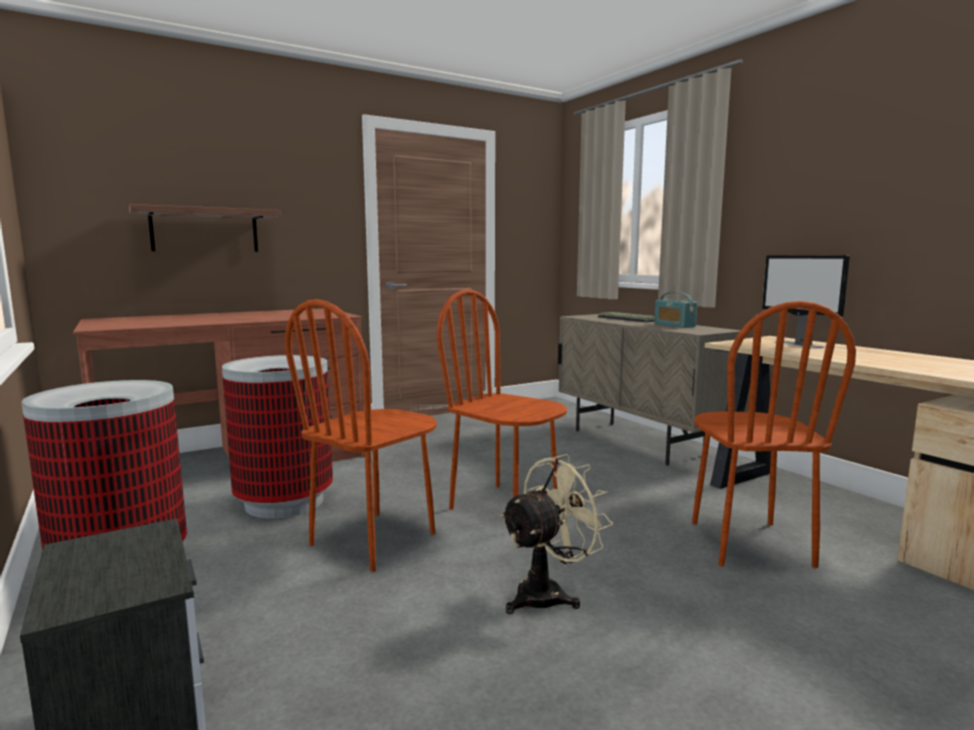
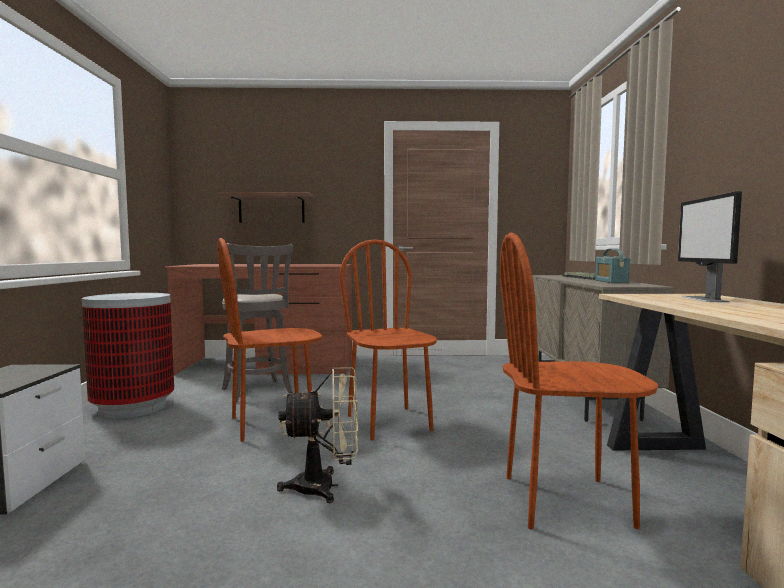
camera: 30 degrees right, 5 degrees down
(284, 502) = (258, 392): trash can -> grey stool
(748, 543) = (566, 501): brown chair -> brown chair turned 60 degrees clockwise

